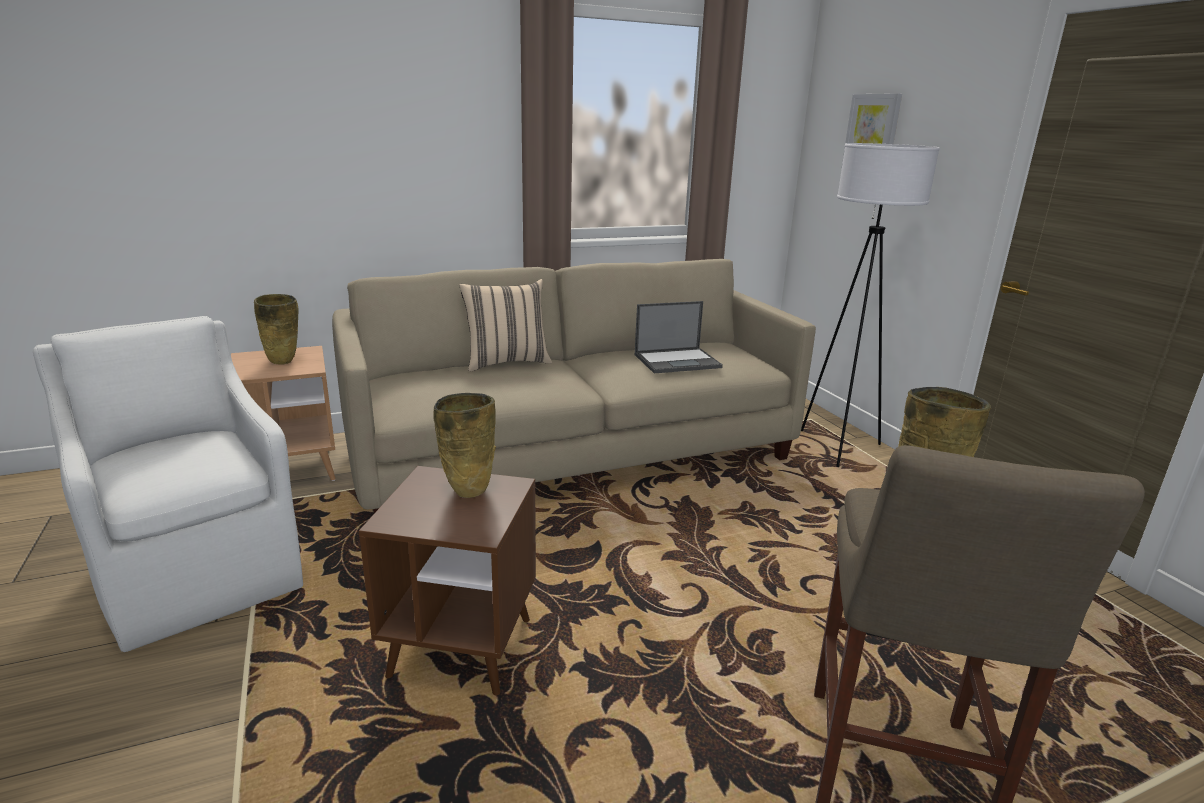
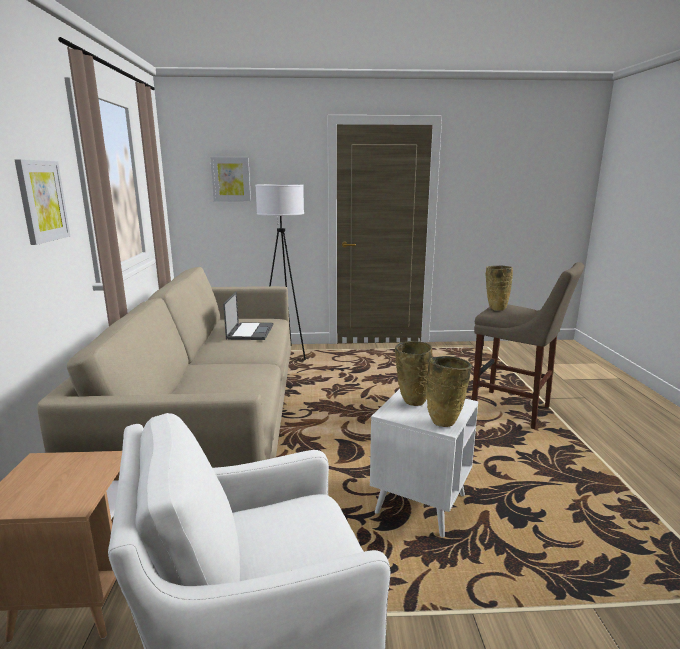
camera: 70 degrees left, 5 degrees down
(283, 362) = (63, 476): beige vase -> beige vase (445, 422)
(456, 138) = (42, 201): none -> picture
(461, 648) = (420, 504): brown side table -> white side table
(506, 362) = (186, 377): beige pillow -> none

